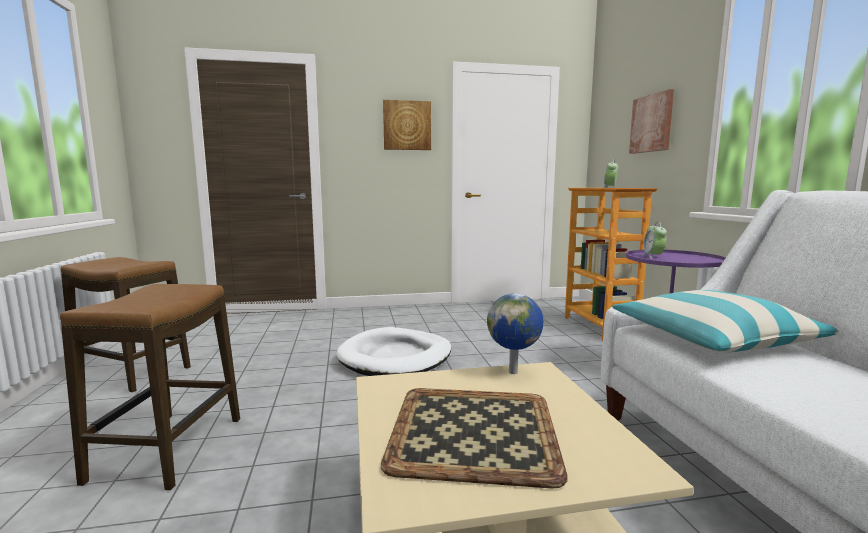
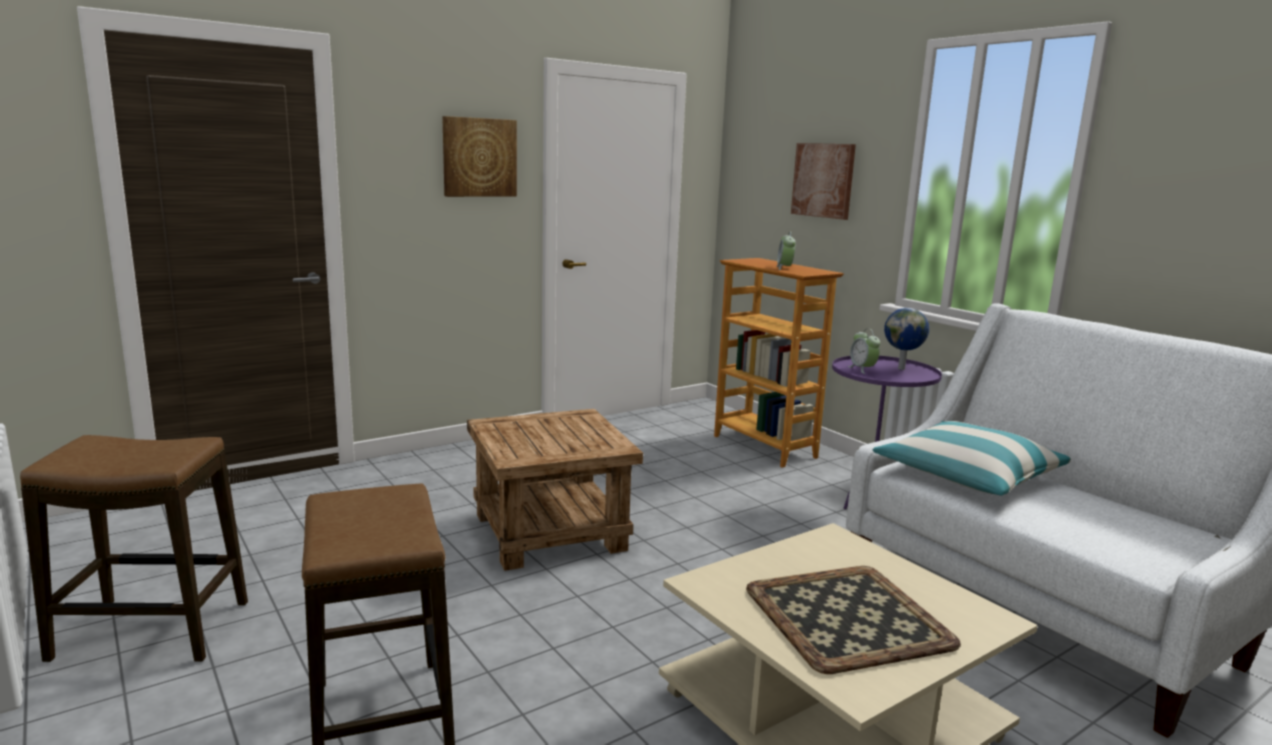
camera: 25 degrees left, 5 degrees up
(395, 357) = (550, 531): white dog bed -> brown side table
(514, 372) = (813, 542): globe -> globe (902, 368)

